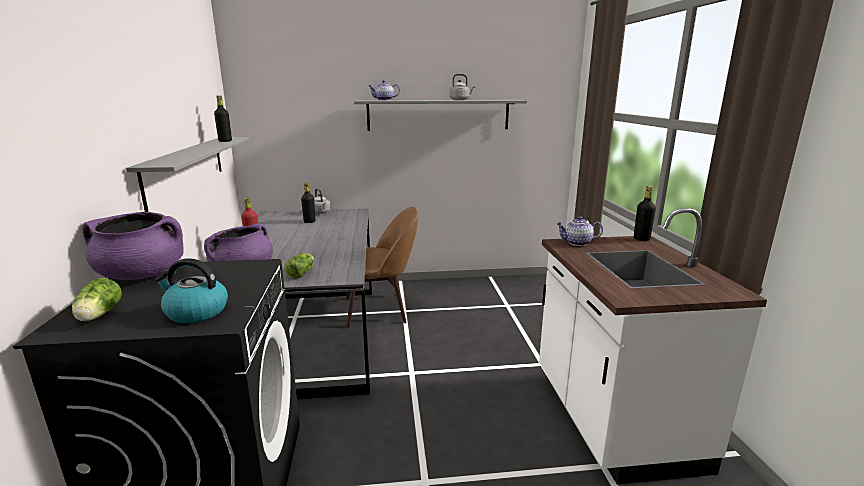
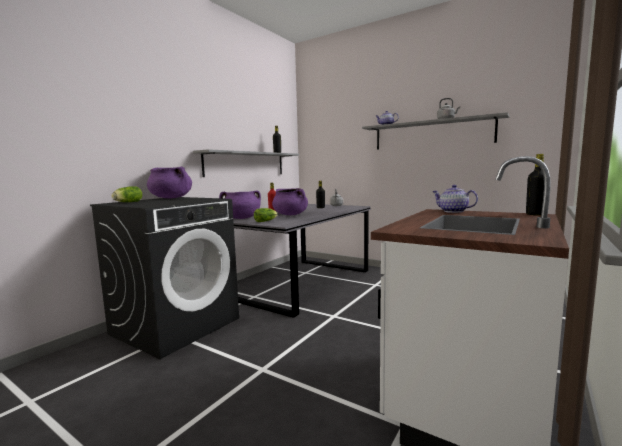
camera: 40 degrees right, 10 degrees down
(196, 312) = (152, 204): kettle -> none
(304, 248) = (290, 215): none -> purple cooking pot
(378, 309) = (359, 280): brown chair -> none

